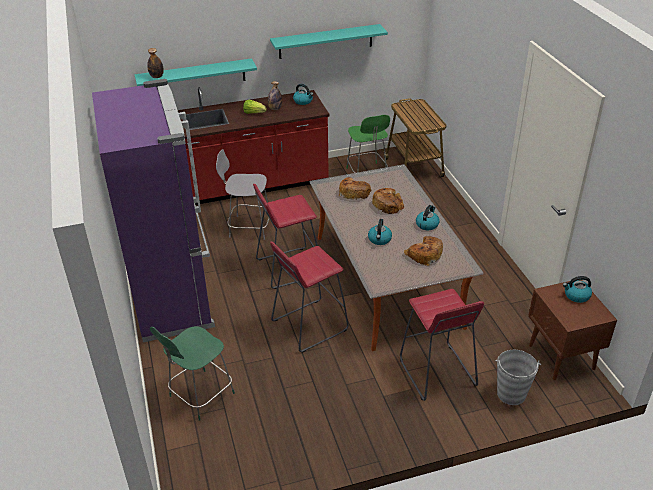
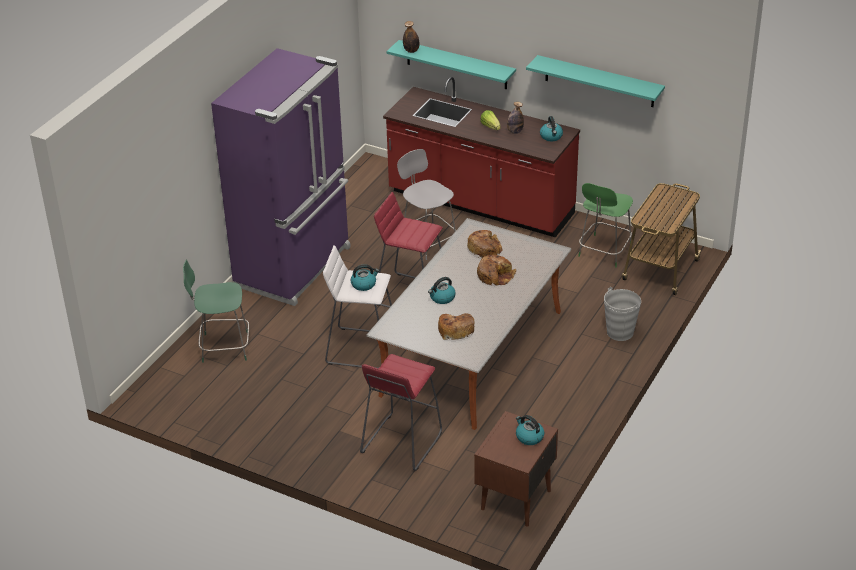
camera: 45 degrees right, 0 degrees up
(309, 325) = (361, 348): red stool -> white stool
(427, 224) = (499, 309): kettle -> kettle (364, 284)
(511, 394) = (431, 494): grey bucket -> grey bucket (619, 332)

